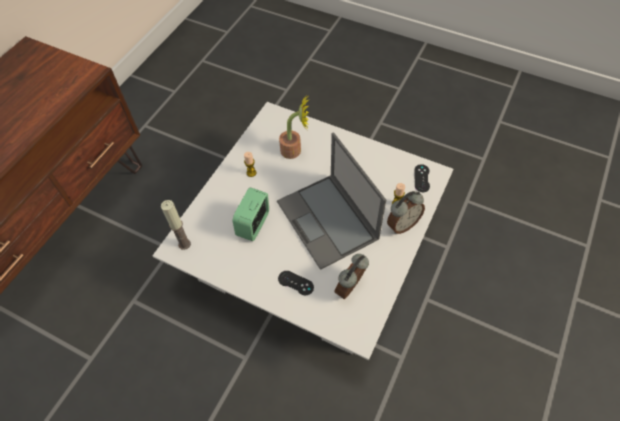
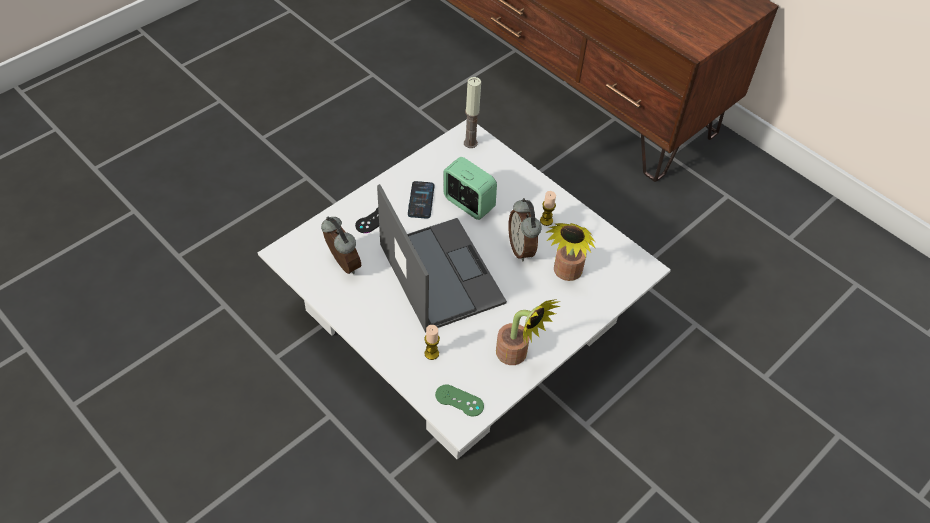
camera: 105 degrees right, 5 degrees down
(262, 257) = (421, 200): none -> phone
(328, 221) = (440, 273): laptop -> laptop turned 75 degrees clockwise
(373, 159) = (516, 356): none -> potted plant
(402, 224) = (397, 346): alarm clock -> alarm clock (522, 248)
(422, 178) = (459, 400): black game controller -> green game controller

